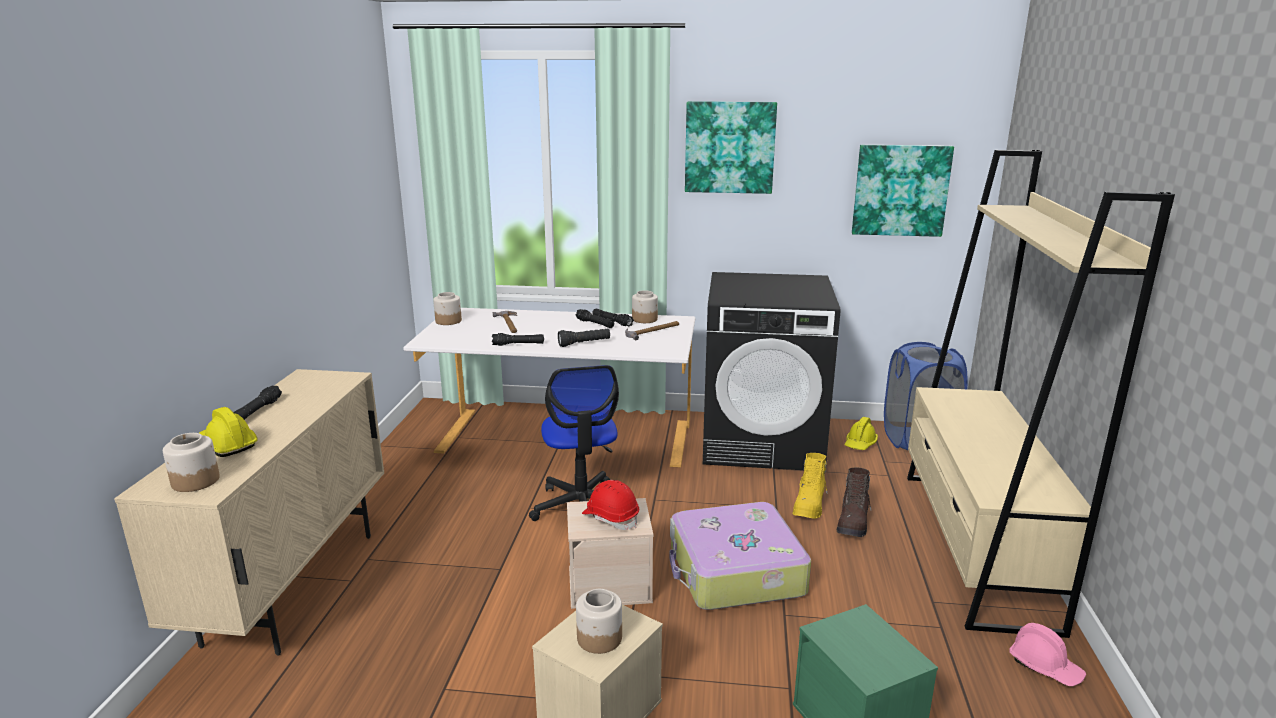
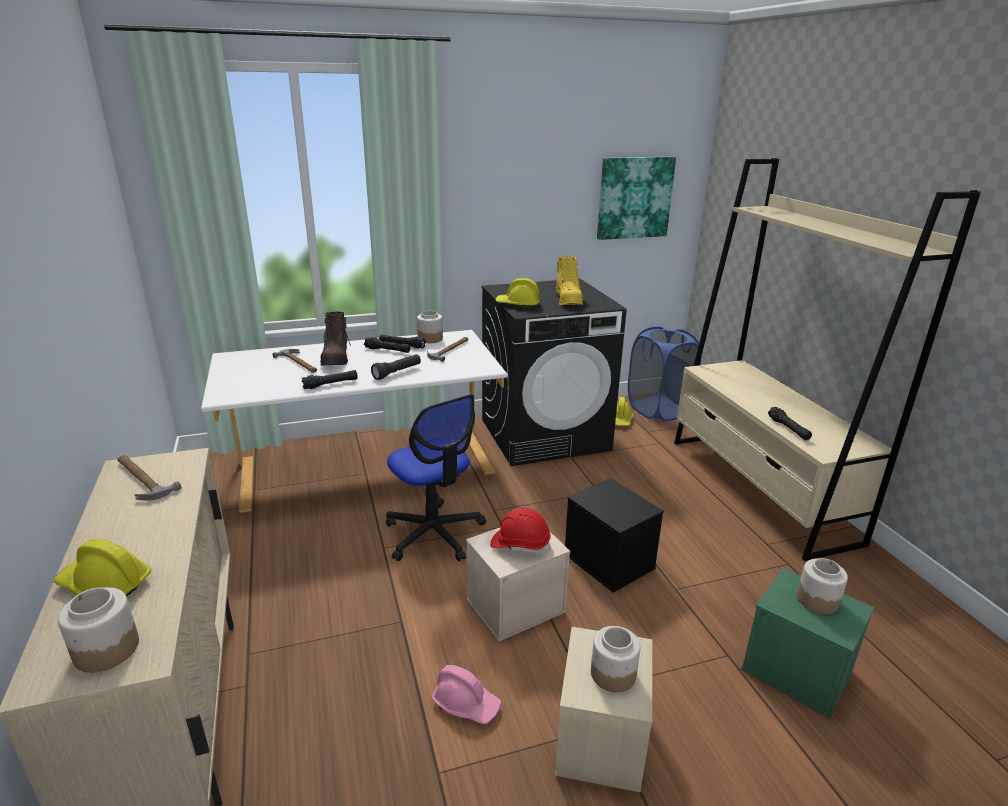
camera: 25 degrees left, 5 degrees up
(257, 411) = (104, 528): black flashlight -> black flashlight (788, 429)
(308, 385) = (142, 479): none -> hammer
(449, 321) = (228, 369): jar -> jar (817, 600)
(726, 292) = (518, 304): none -> yellow hard hat
(729, 147) = (491, 164): picture -> none
(735, 572) = (610, 561): suitcase -> black storage box
(809, 505) = (622, 484): yellow boot -> yellow boot (568, 300)
(853, 522) = (665, 491): brown boot -> brown boot (336, 358)
(1045, 666) = (872, 574): pink hard hat -> pink hard hat (466, 703)

